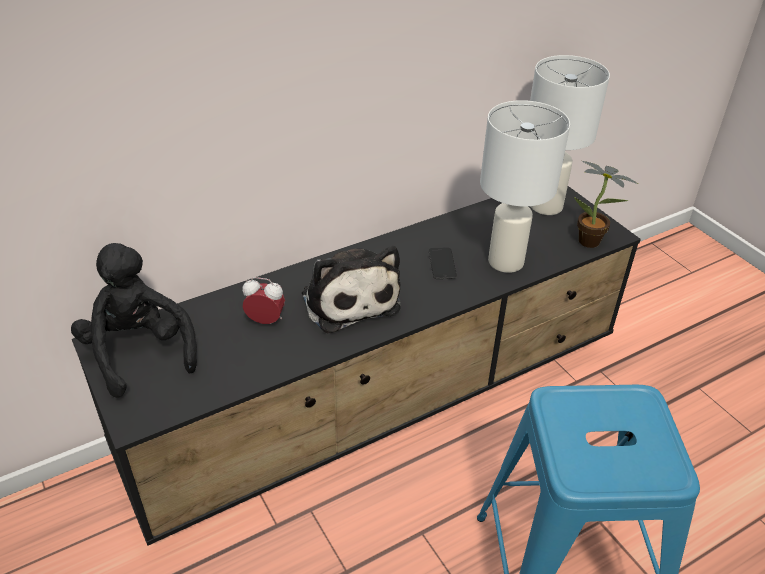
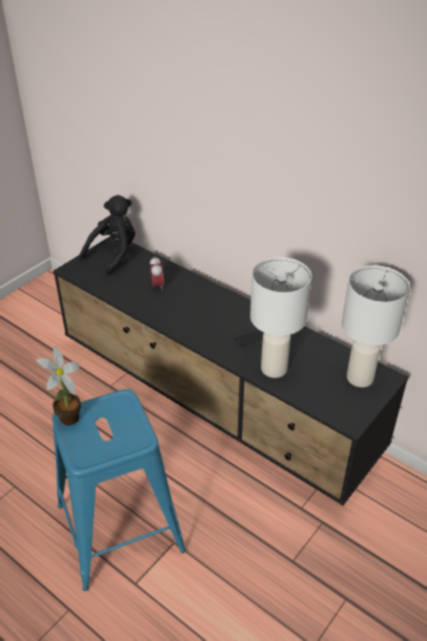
camera: 70 degrees right, 0 degrees up
(349, 298) = (193, 309): plush toy -> none
(592, 243) = (329, 411): potted plant -> potted plant (67, 421)

